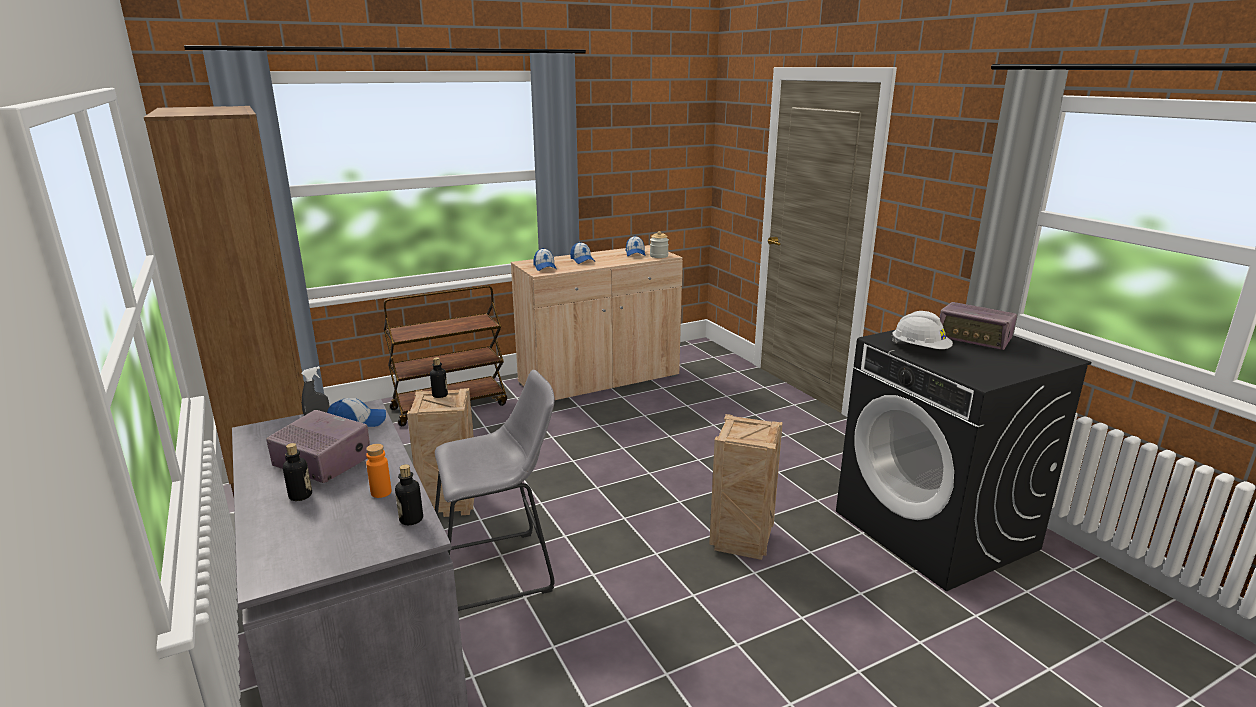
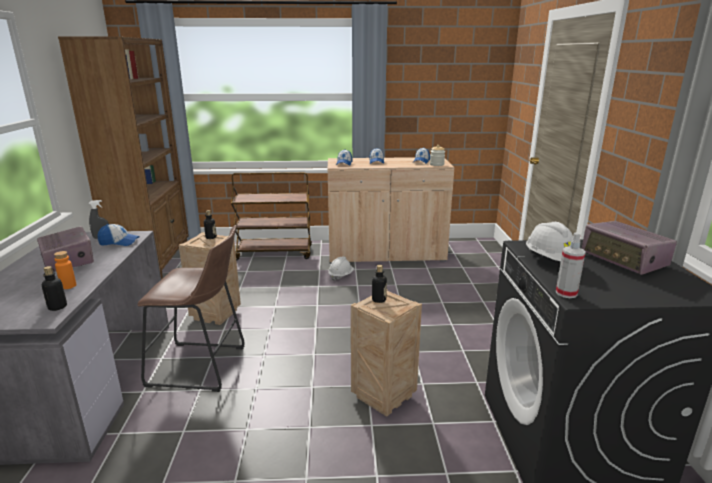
camera: 25 degrees right, 0 degrees up
(300, 496) = (29, 277): bottle -> bottle (379, 300)
(500, 570) = (202, 367): grey stool -> brown stool
(568, 418) = (341, 276): none -> white hard hat
(969, 378) = (566, 293): none -> spray bottle

